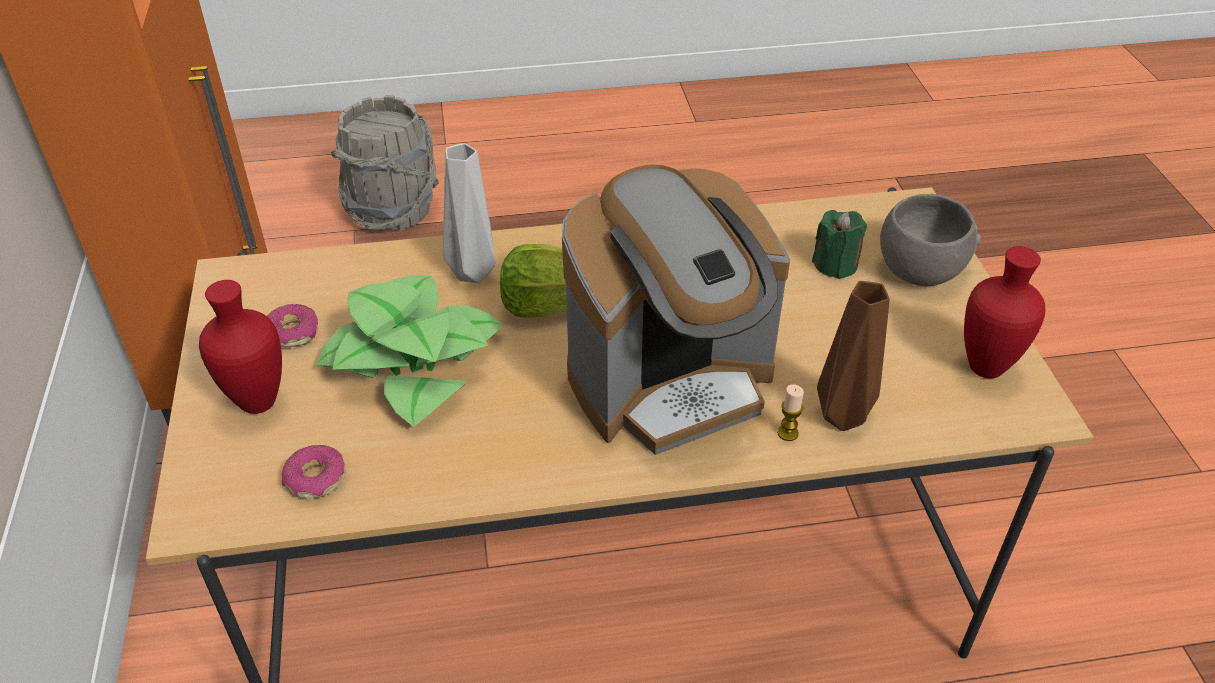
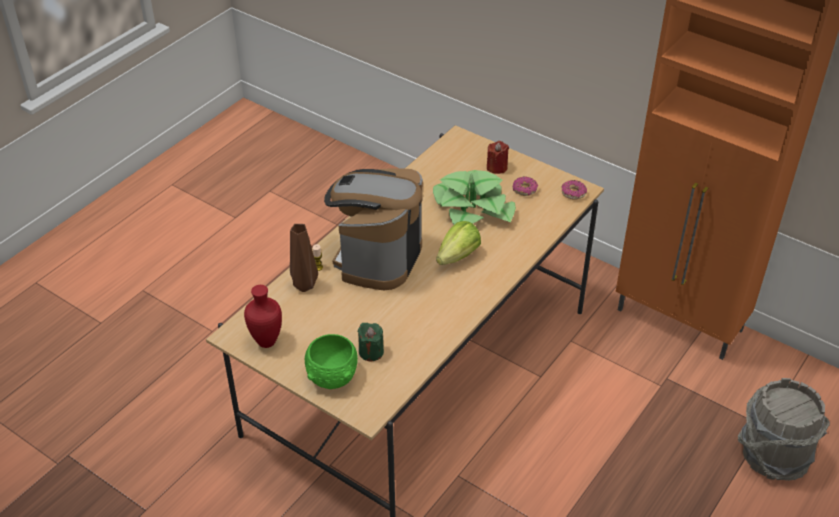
camera: 135 degrees right, 0 degrees up
(256, 402) = (497, 167): red vase -> red candle
(316, 479) = (443, 163): donut -> donut (573, 193)
(470, 273) = (504, 247): grey vase -> none
(920, 268) = (333, 376): grey bowl -> green bowl

